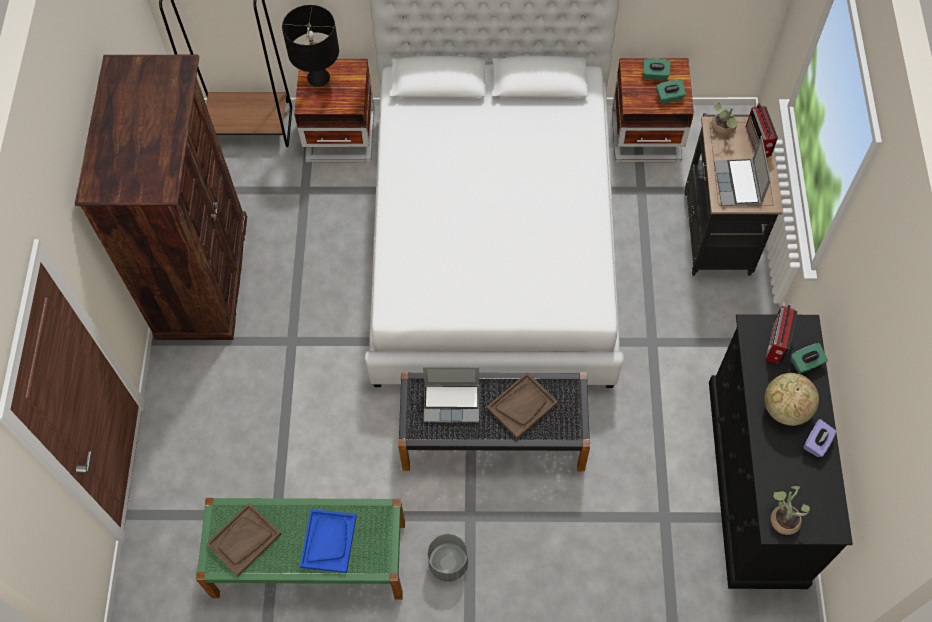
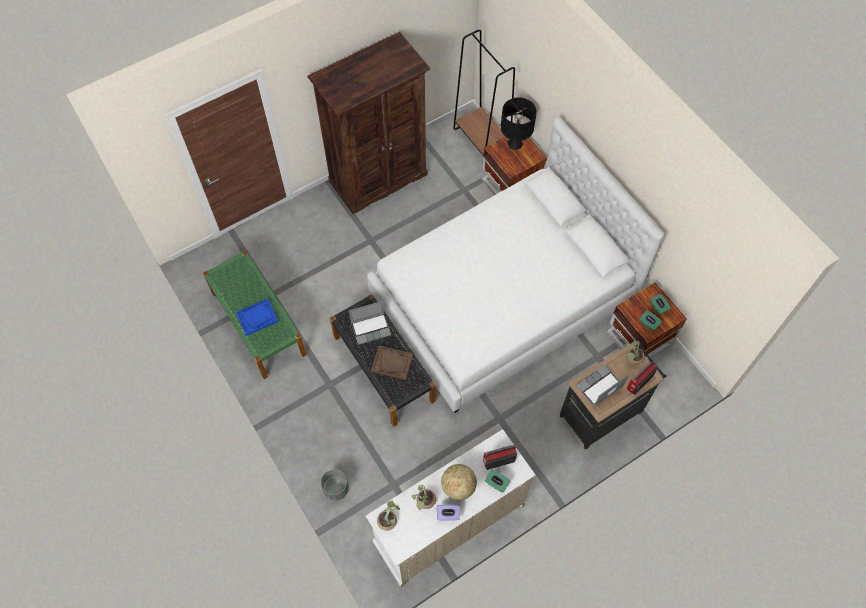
camera: 55 degrees right, 0 degrees up
(244, 540) = (234, 280): brown tray -> none
(448, 563) = (296, 389): grey planter -> grey planter (336, 488)
(452, 402) = (371, 328): laptop -> laptop turned 75 degrees counterclockwise
(755, 482) = (448, 523): black dresser -> white dresser
(783, 460) = (424, 502): none -> potted plant

